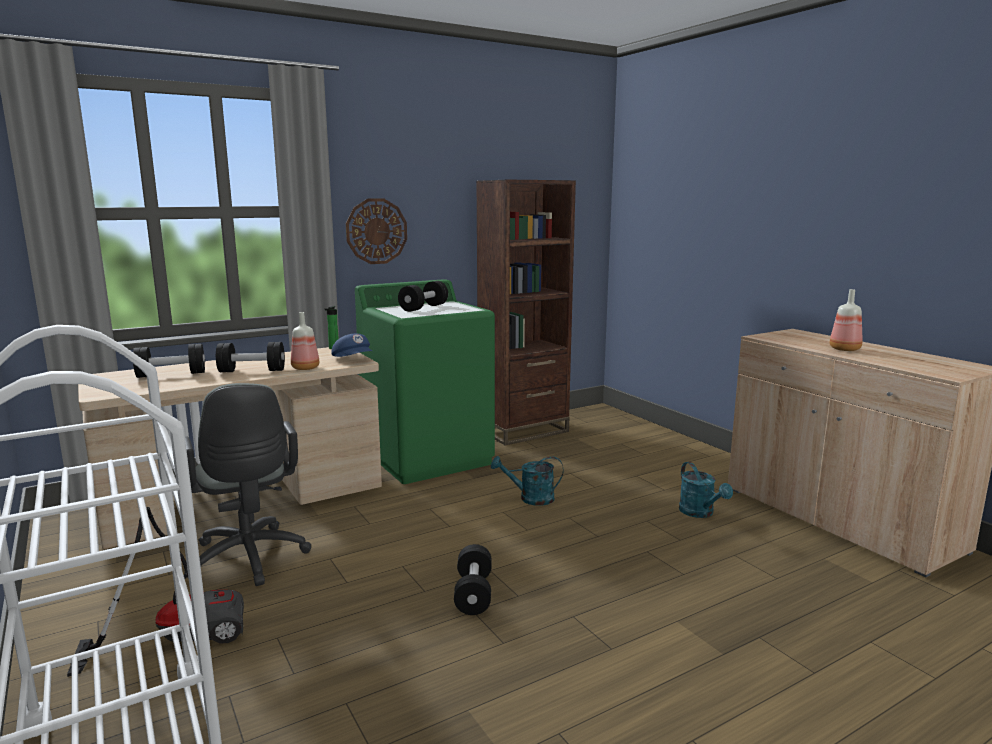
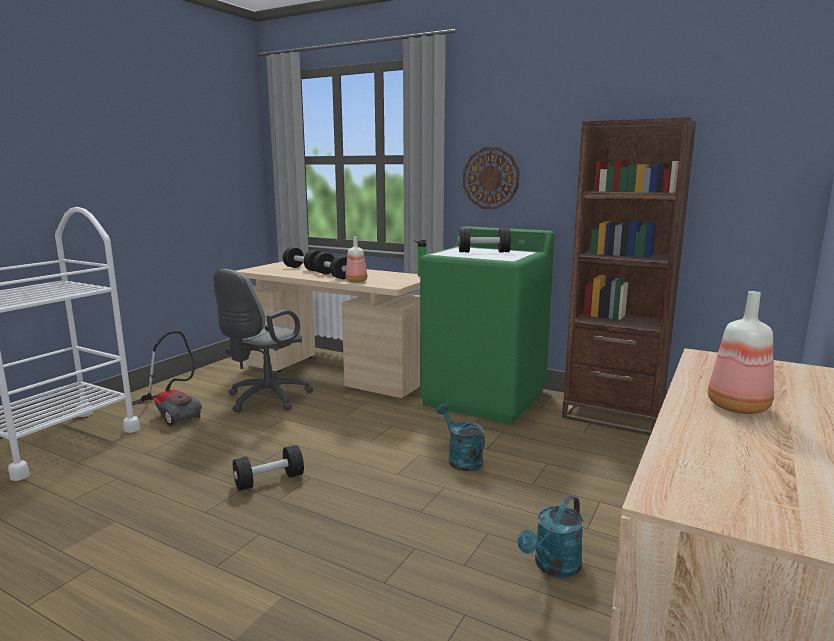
camera: 60 degrees right, 0 degrees up
(353, 359) = (397, 284): blue cap -> none

